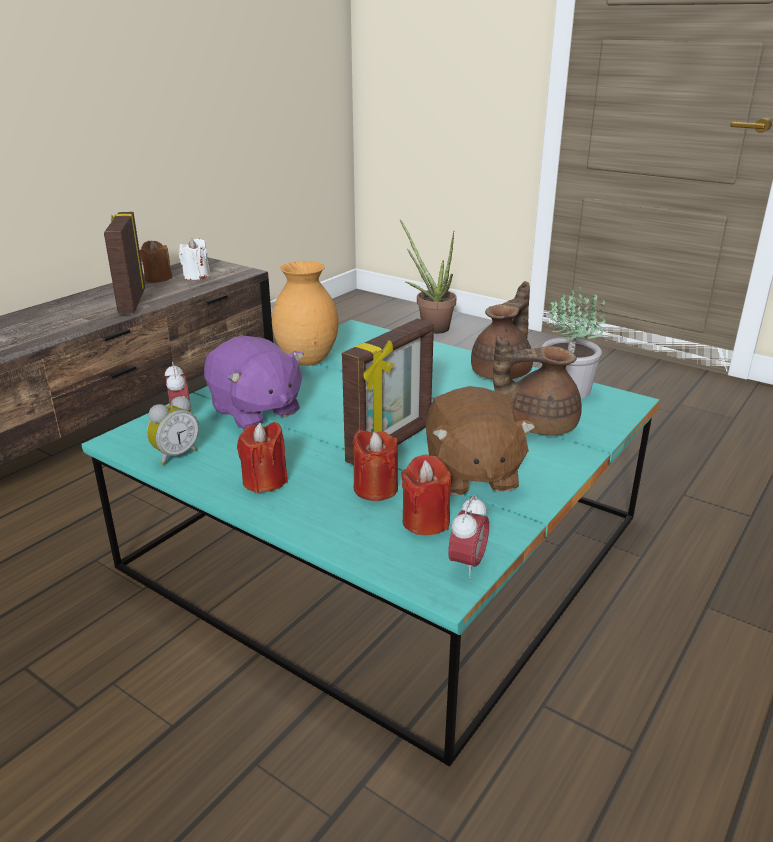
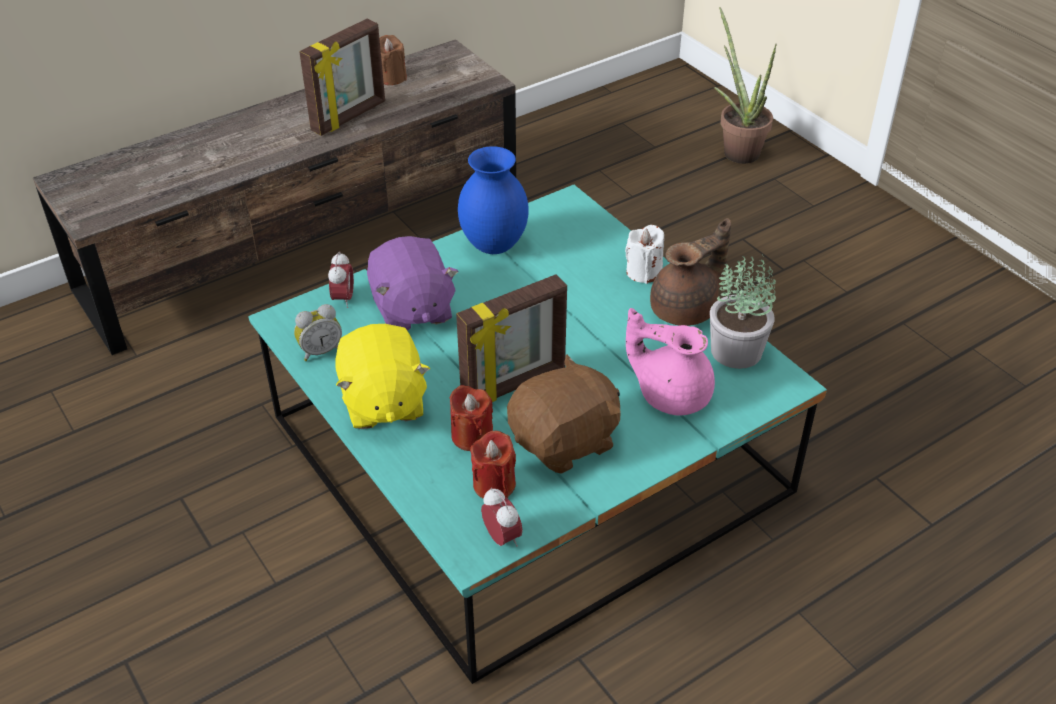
camera: 20 degrees right, 15 degrees up
(131, 302) = (349, 117): picture frame -> picture frame turned 150 degrees counterclockwise
(196, 276) = (433, 81): white candle -> white candle (643, 272)
(264, 481) = (382, 402): red candle -> yellow plush toy
(306, 361) = (492, 246): brown vase -> blue vase
(467, 564) = (502, 538): alarm clock -> alarm clock turned 75 degrees counterclockwise
(471, 474) = (565, 442): brown plush toy -> brown plush toy turned 135 degrees counterclockwise
(537, 424) = (671, 393): brown teapot -> pink teapot

